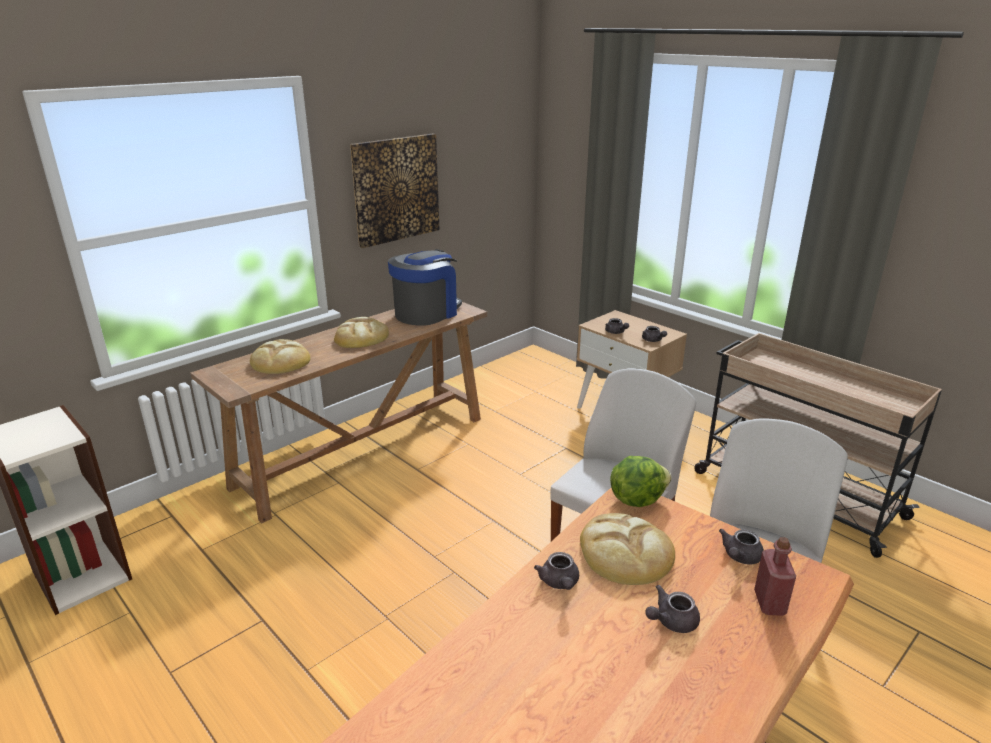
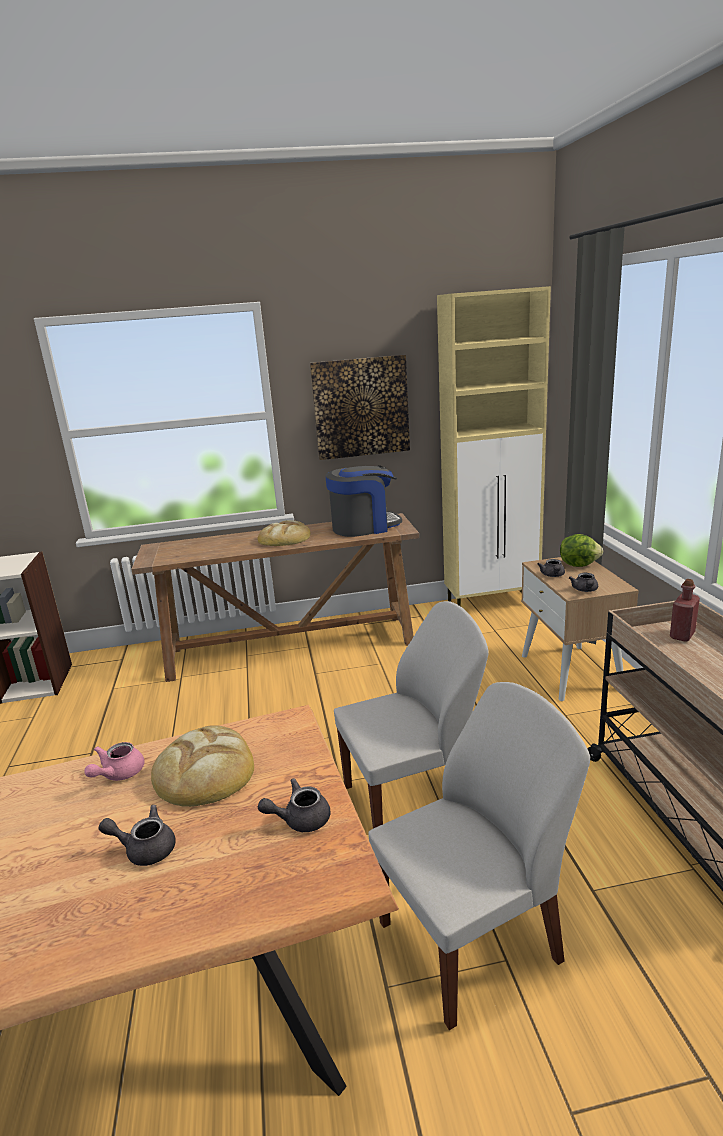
camera: 35 degrees right, 5 degrees down
(281, 361) = (204, 547): bread -> none
(509, 367) = (492, 603): none -> beige cabinet
(559, 583) = (118, 774): grey teapot -> pink teapot
(636, 499) = (292, 727): lettuce -> lettuce (578, 564)
(769, 603) = (256, 878): red bottle -> red bottle (682, 635)

